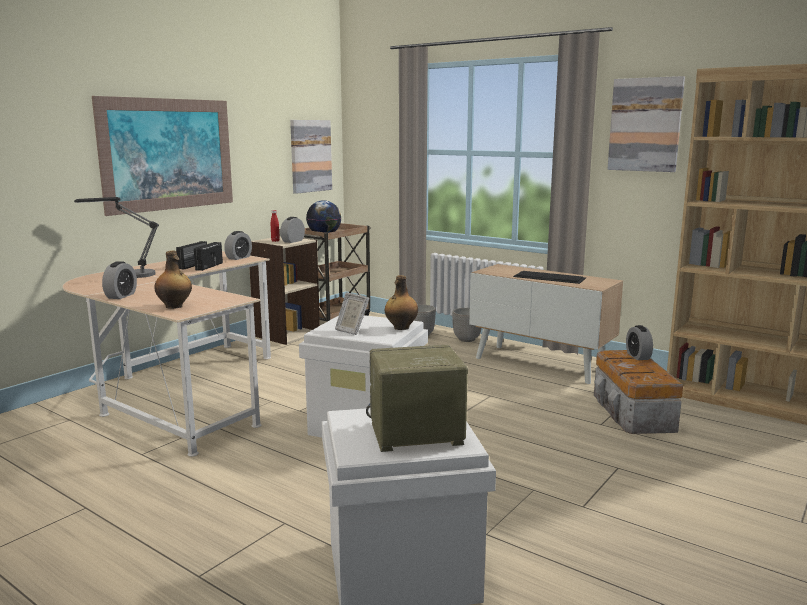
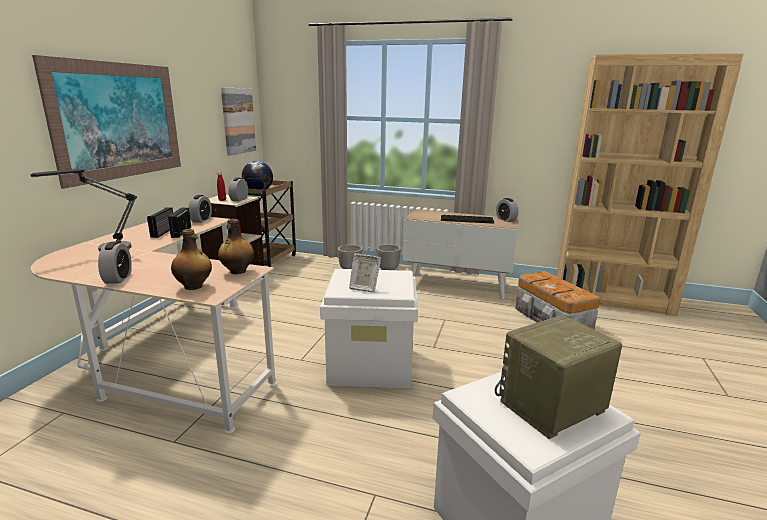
camera: 20 degrees left, 5 degrees up
(401, 328) = (402, 279): bottle -> bottle (237, 271)
(638, 356) = (550, 277): alarm clock -> alarm clock (506, 219)
(645, 125) = (533, 98): picture -> none

